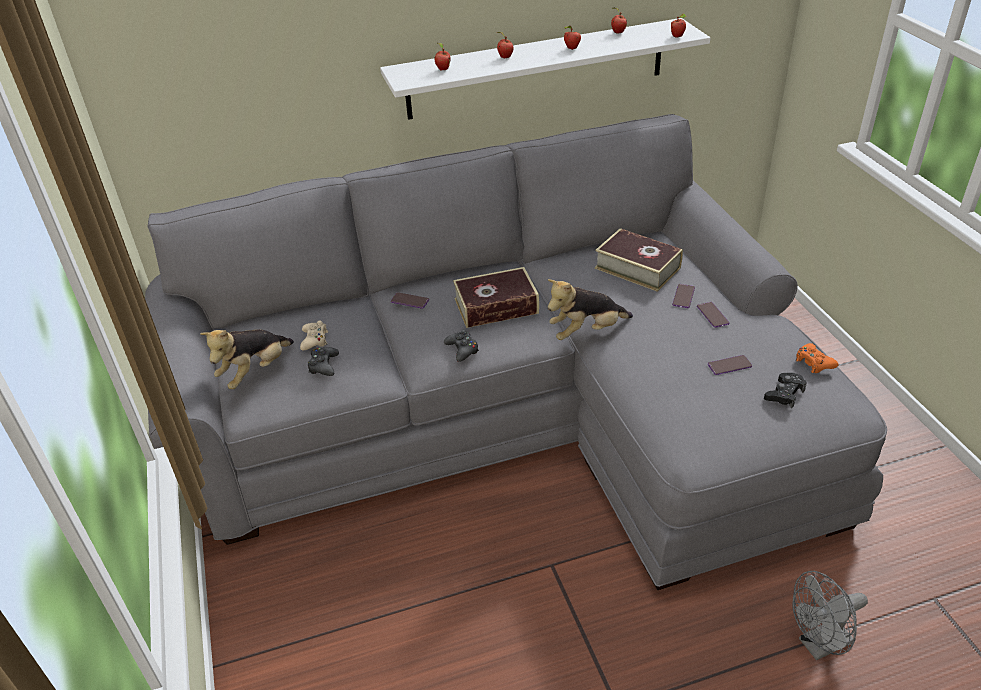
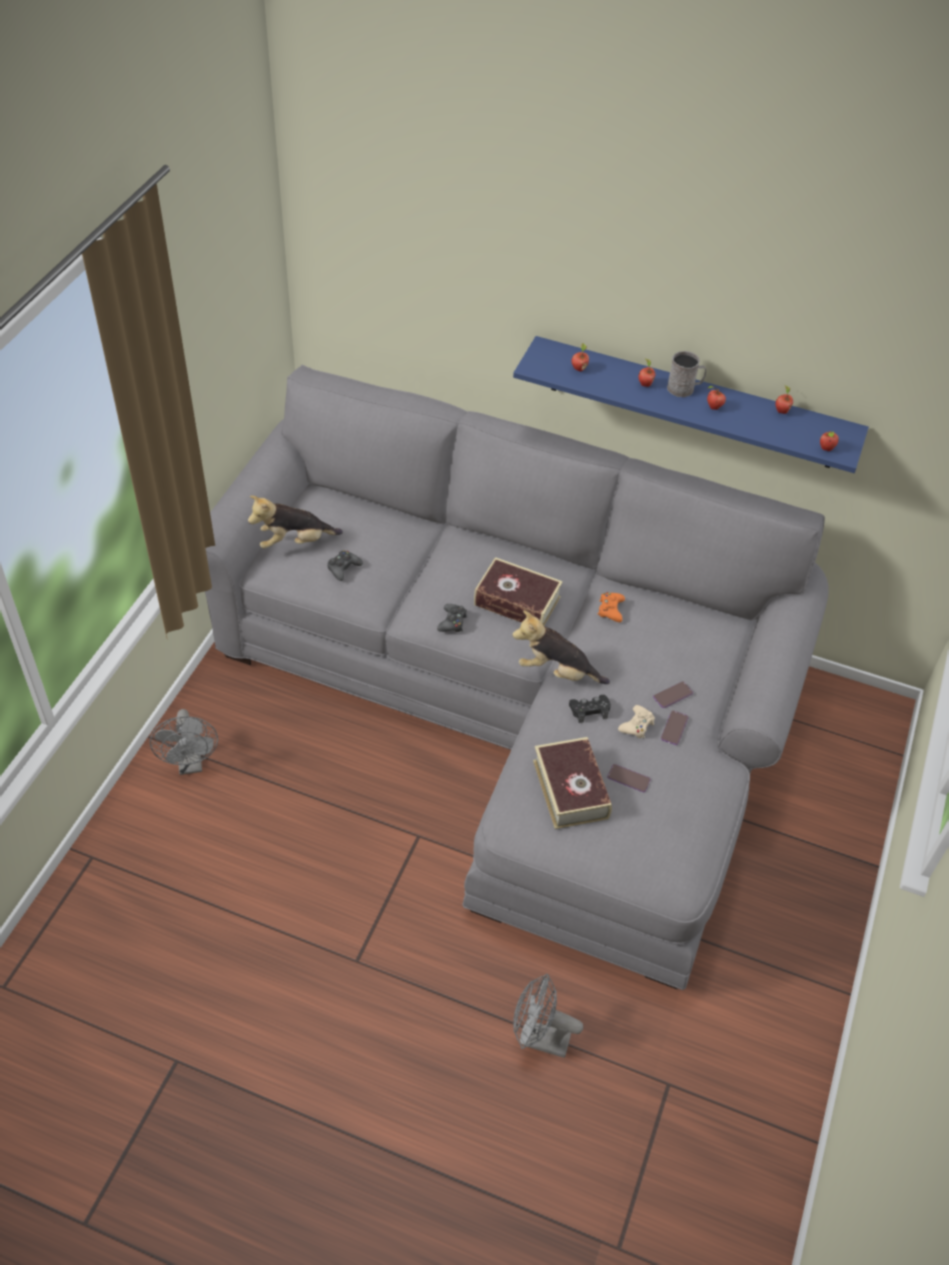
camera: 35 degrees right, 10 degrees up
(283, 659) = (191, 764): none -> grey fan
(314, 340) = (357, 541): beige game controller -> beige game controller (637, 725)
(410, 301) = (459, 552): phone -> none
(536, 48) = (684, 388): none -> grey mug
(536, 69) = (692, 403): white shelf -> blue shelf
(637, 268) = (670, 643): book -> book (570, 789)
(784, 394) = (639, 831): black game controller -> black game controller (589, 710)
(814, 362) = (699, 825): orange game controller -> orange game controller (610, 610)

